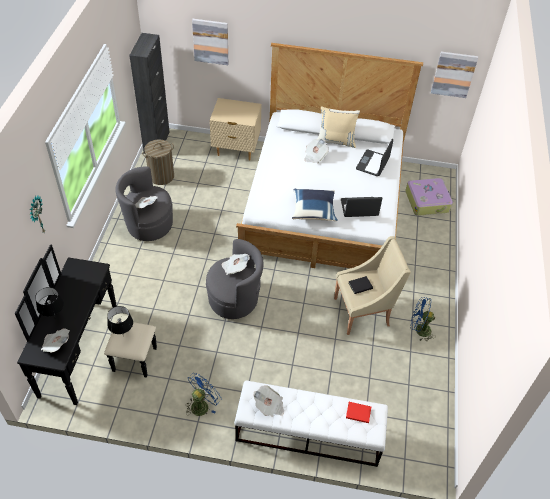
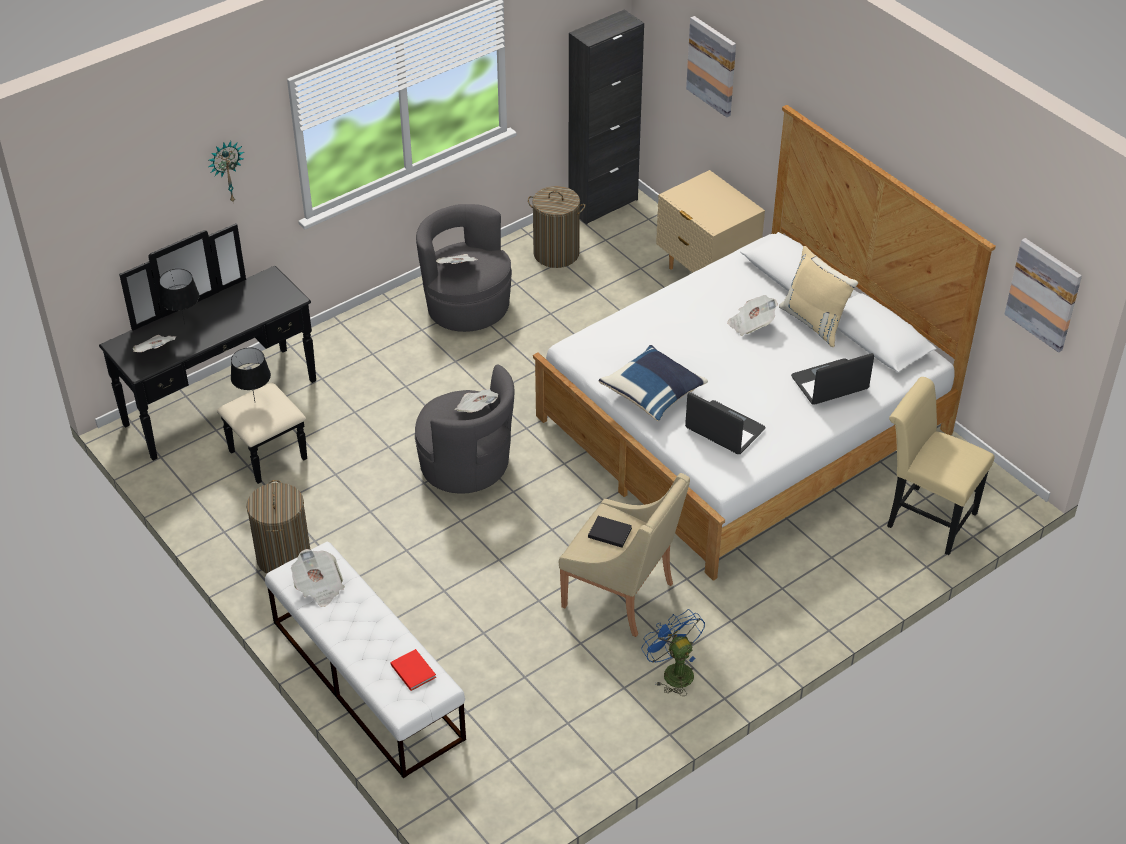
camera: 45 degrees right, 5 degrees down
(202, 404) = (283, 557): blue fan -> laundry basket
(427, 201) = (925, 517): suitcase -> beige chair

